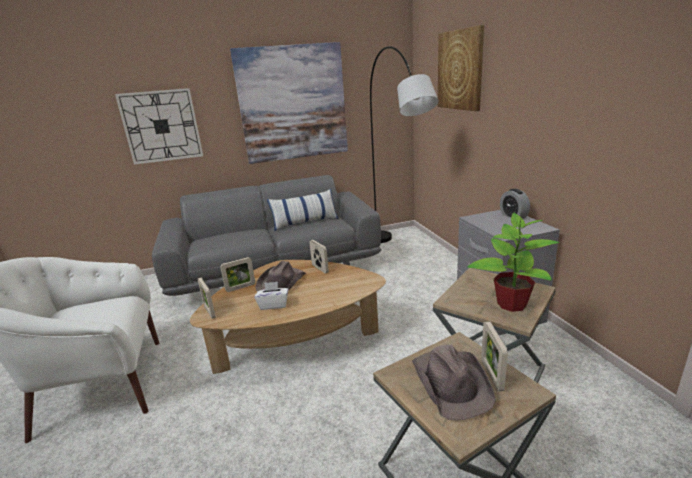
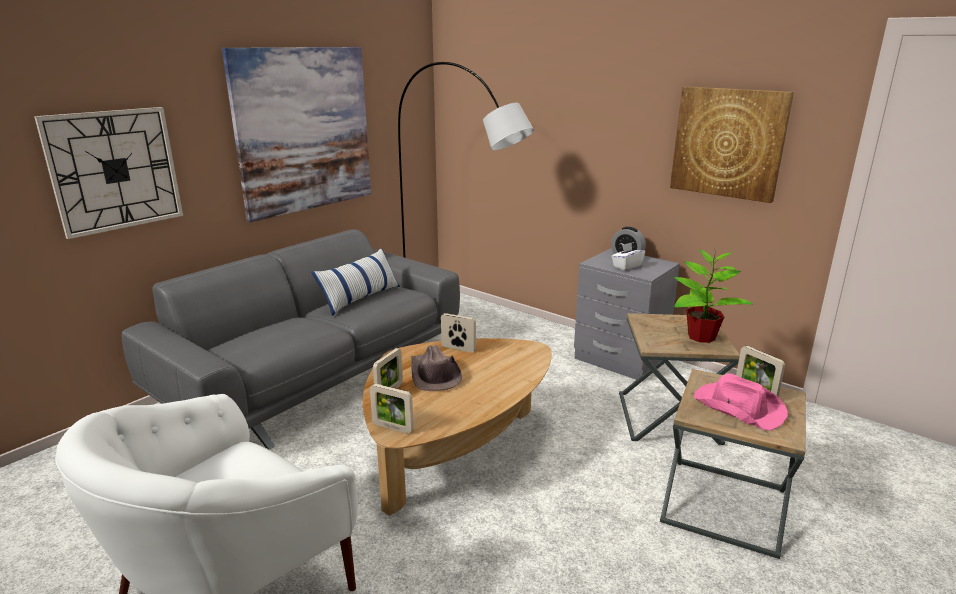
camera: 35 degrees left, 0 degrees up
(273, 305) = (462, 399): white tissue box -> white tissue box (626, 266)
(451, 382) = (737, 406): brown hat -> pink hat
(460, 70) = (526, 95): picture -> picture (728, 143)

